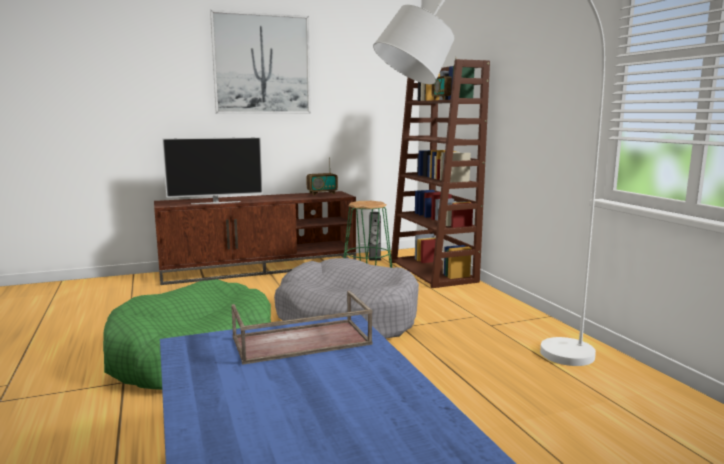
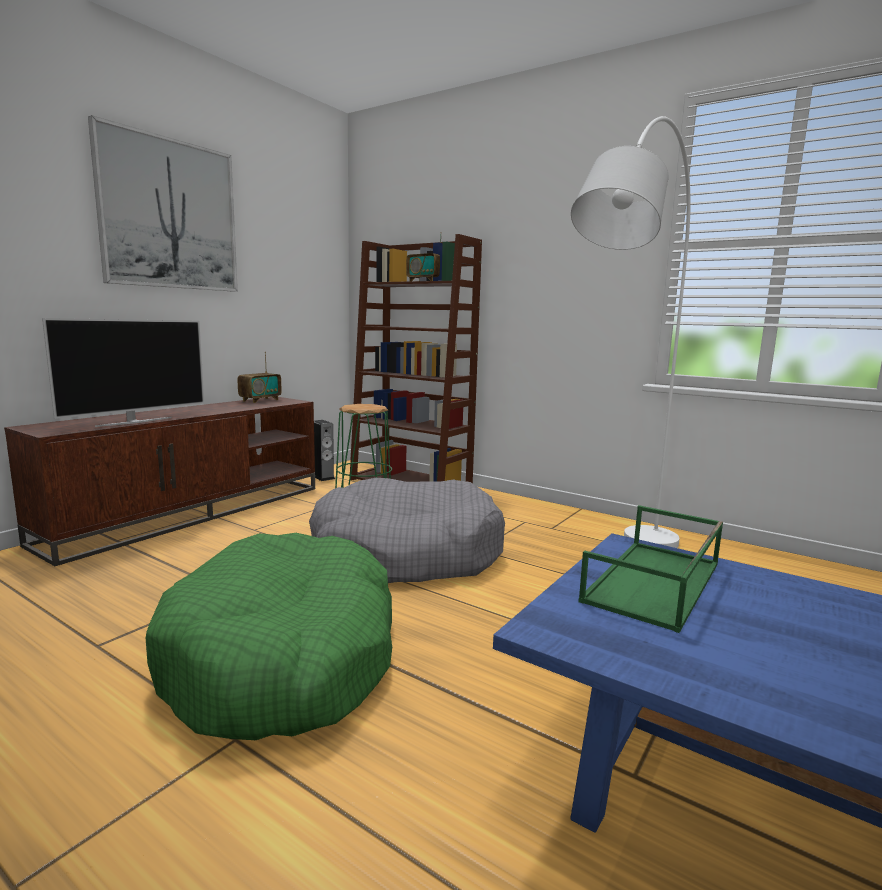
camera: 35 degrees left, 0 degrees up
(300, 342) = (655, 583): brown tray -> green tray

